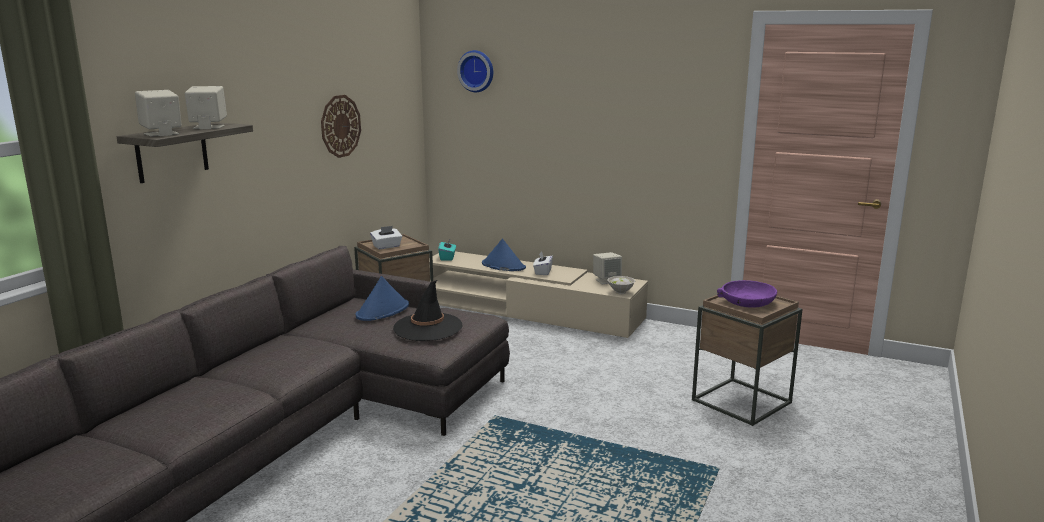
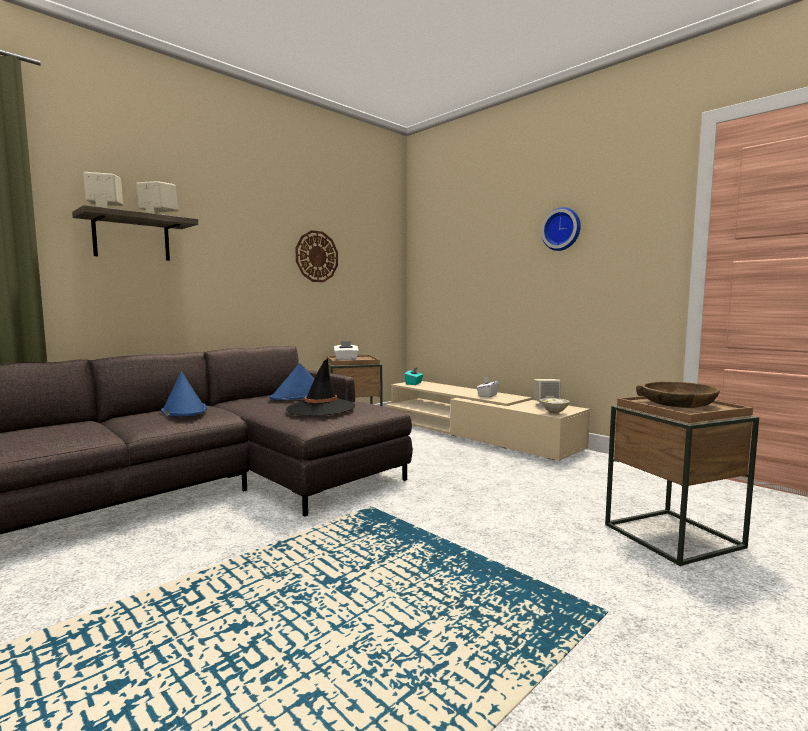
camera: 20 degrees right, 10 degrees down
(477, 71) = (445, 224): wall clock -> wall clock (562, 229)
(503, 266) = (455, 390): blue hat -> blue hat (183, 410)
(747, 302) = (677, 404): purple bowl -> brown bowl

